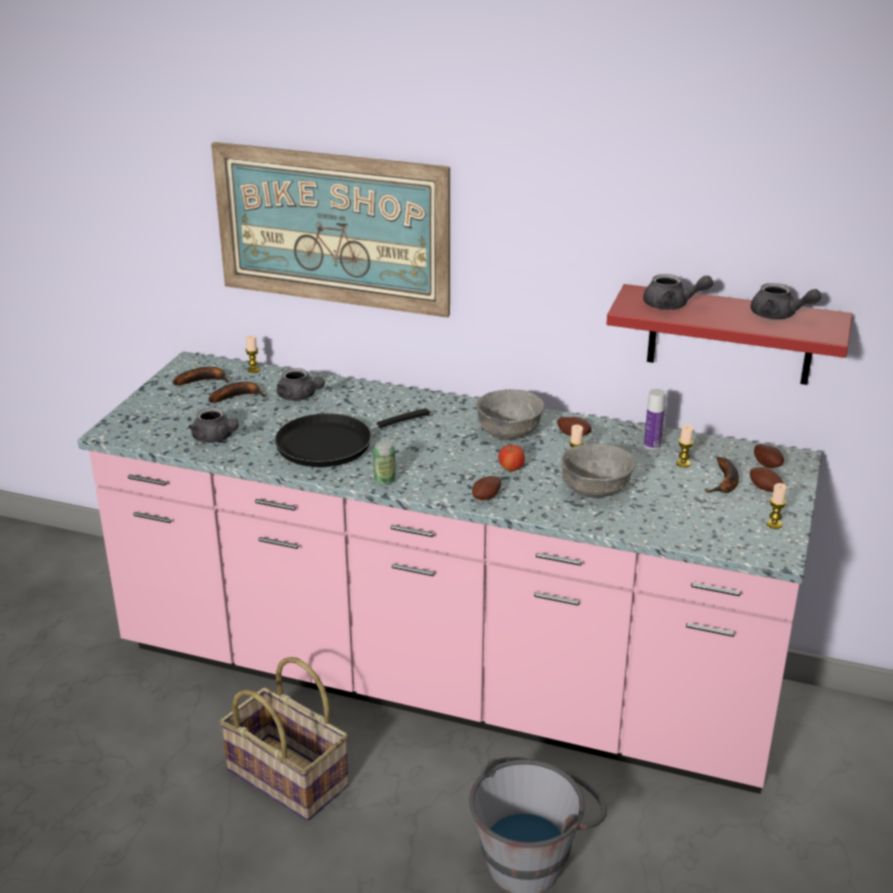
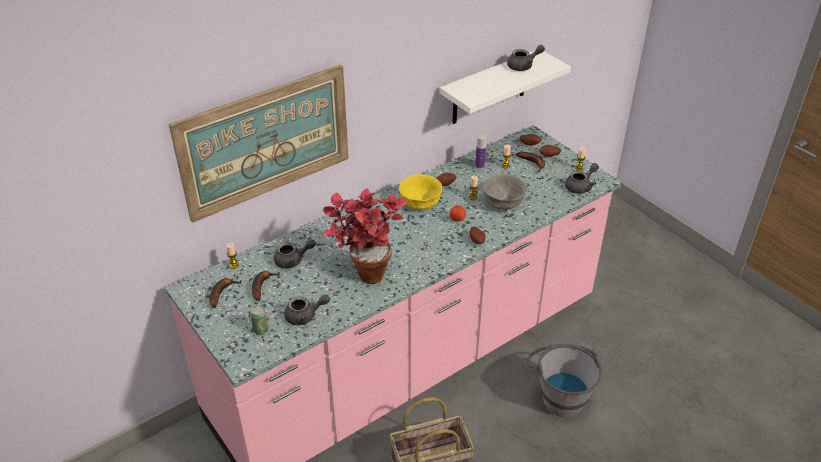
camera: 55 degrees left, 10 degrees up
(331, 444) = (364, 271): black frying pan -> potted plant
(384, 480) = (424, 268): can -> can (261, 330)
(509, 433) = (421, 203): grey bowl -> yellow bowl
(672, 305) = (481, 86): grey teapot -> grey teapot (581, 186)
(730, 335) = (489, 88): red shelf -> white shelf

